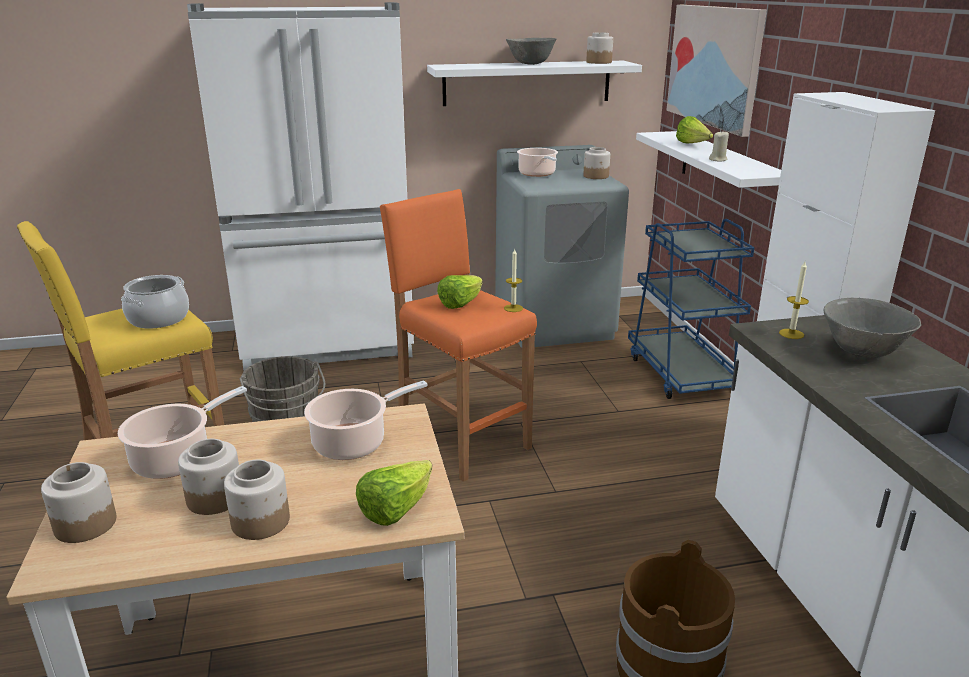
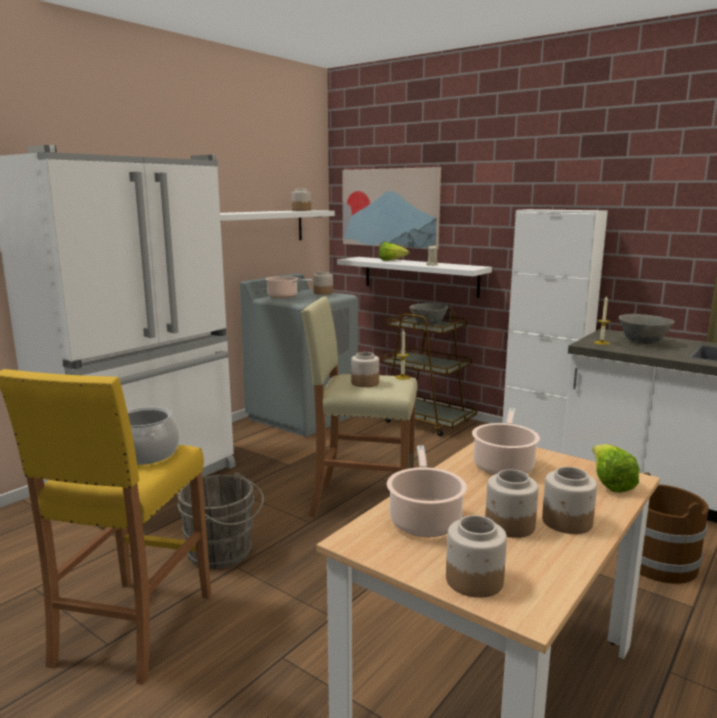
camera: 40 degrees left, 10 degrees down
(460, 304) = (364, 383): lettuce -> jar
(461, 439) = (361, 503): orange stool -> beige stool
(531, 64) = (264, 211): grey bowl -> grey bowl (428, 324)
(681, 373) = (424, 421): blue cart -> brown cart

